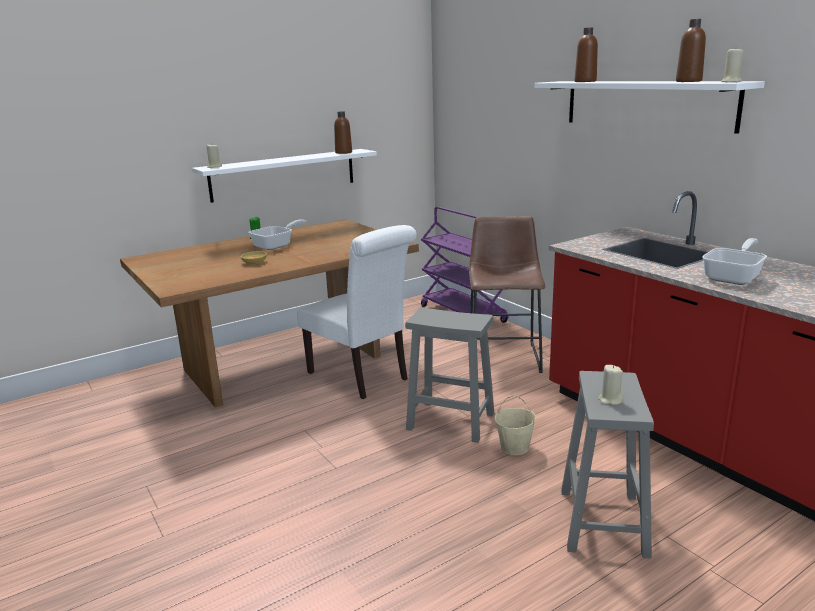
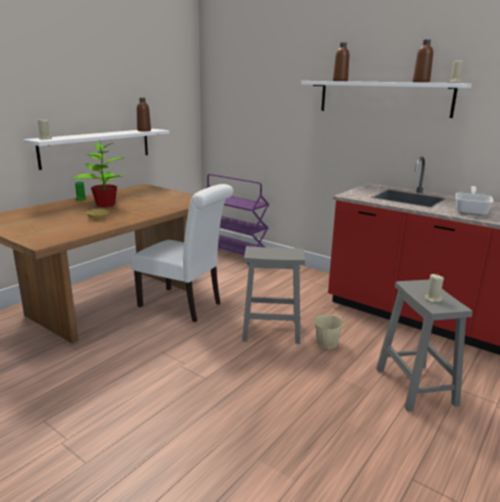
camera: 20 degrees left, 0 degrees up
(276, 245) = (105, 204): frying pan -> potted plant
(503, 355) = (279, 279): brown stool -> none

